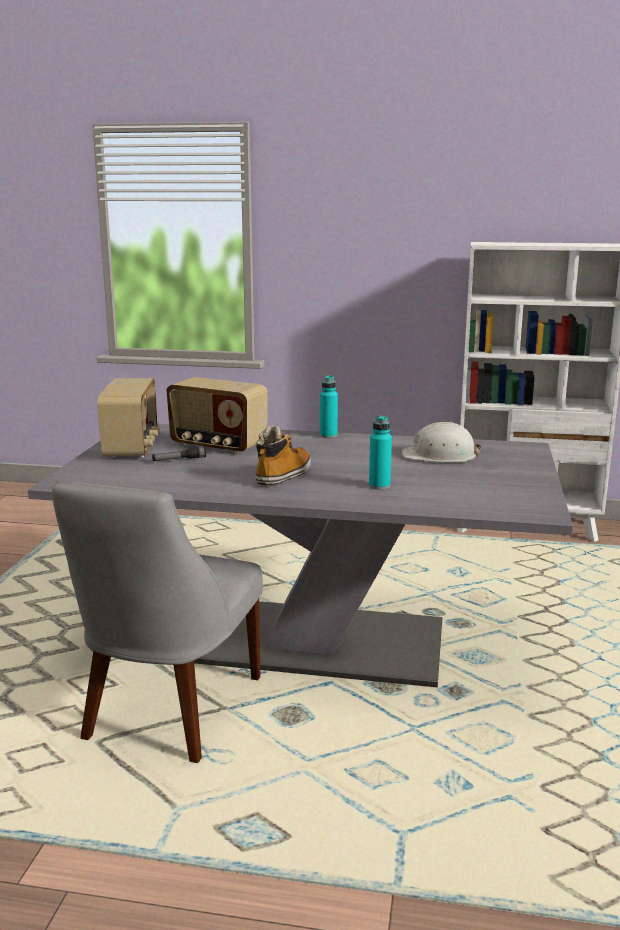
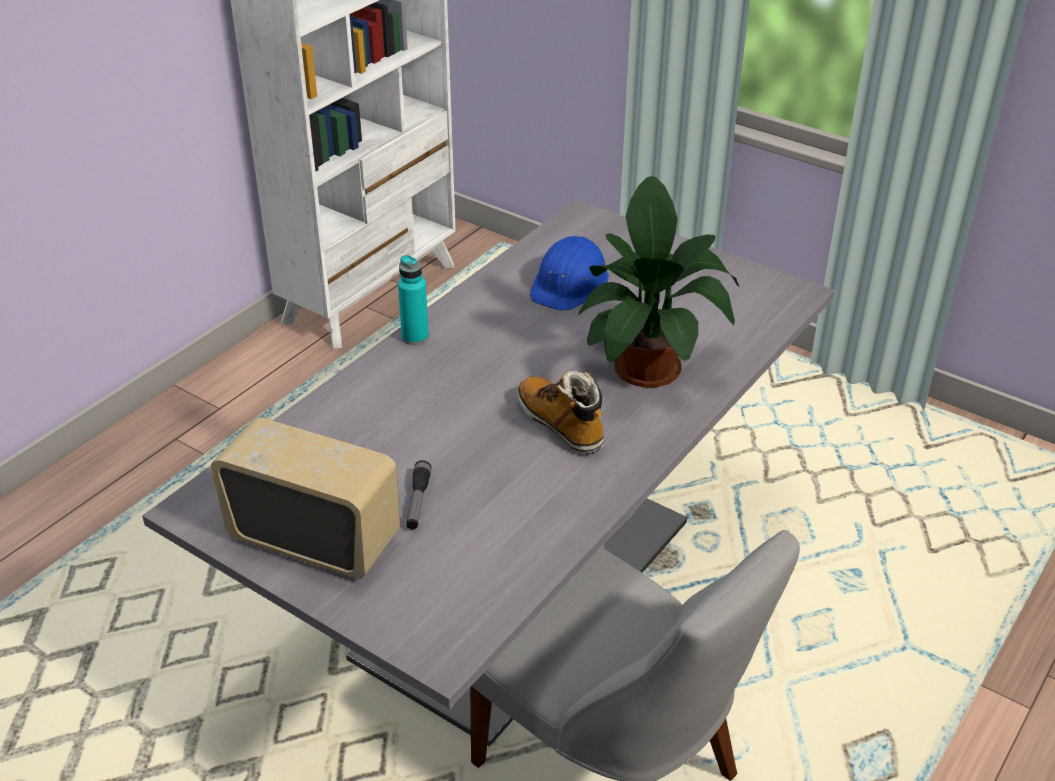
camera: 65 degrees left, 20 degrees up
(218, 446) = (378, 447): radio -> none
(379, 486) = (649, 363): turquoise bottle -> potted plant
(440, 456) = (570, 284): white hard hat -> blue hard hat

